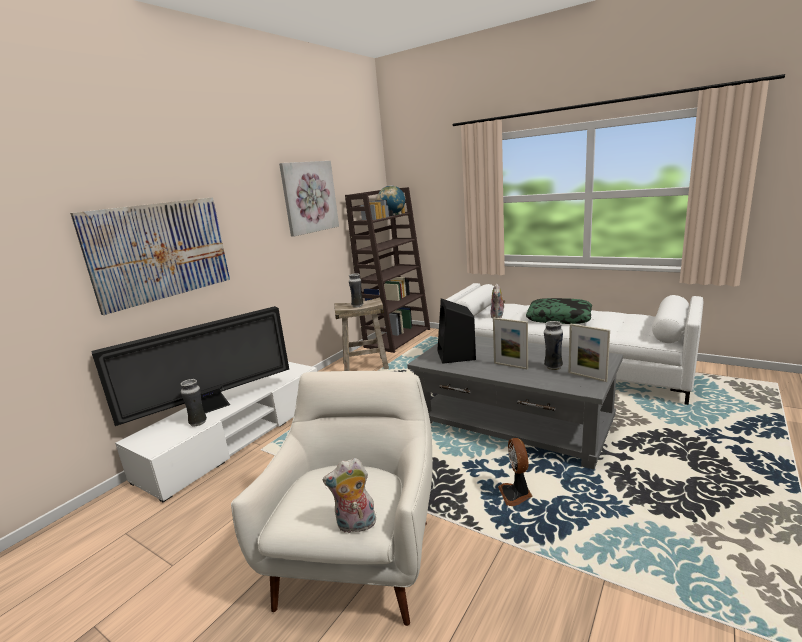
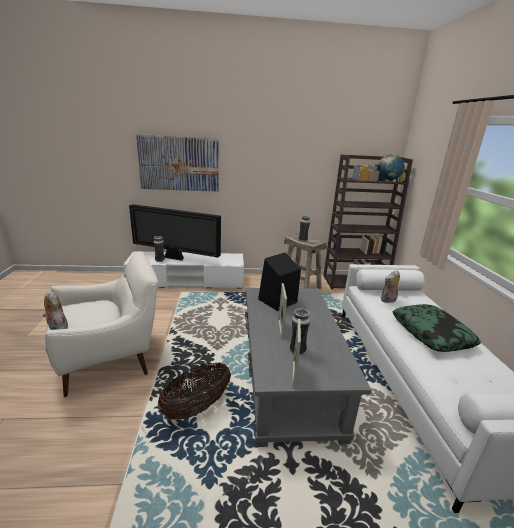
camera: 50 degrees right, 5 degrees up
(309, 197) = (303, 150): picture -> none
(516, 494) = (197, 407): fan -> basket

